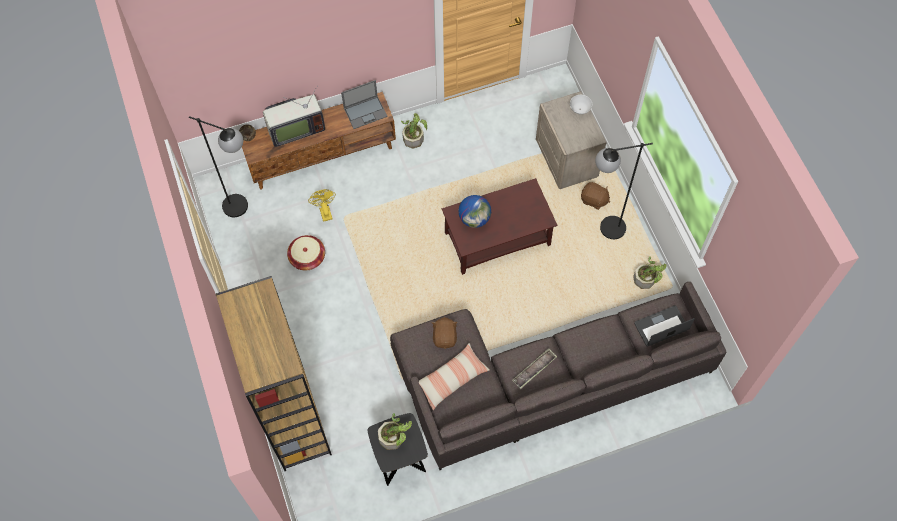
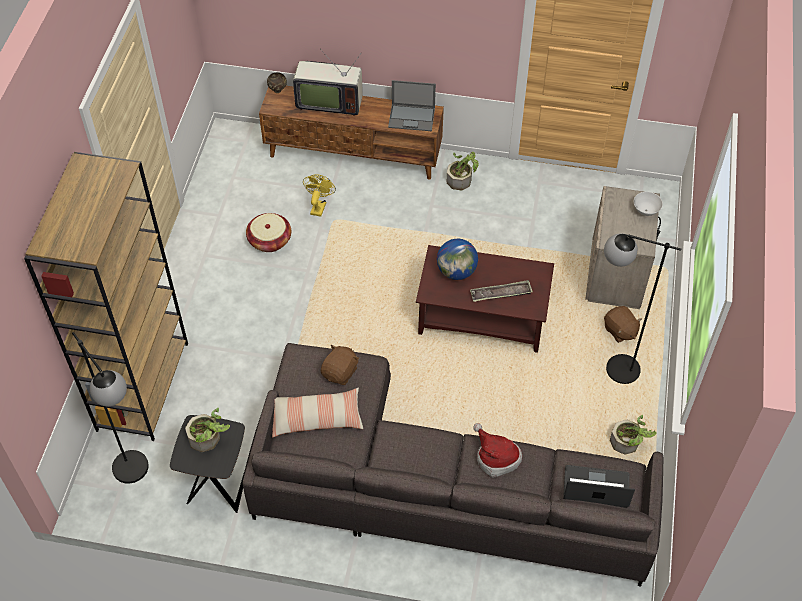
camera: 30 degrees right, 10 degrees down
(243, 209) = (241, 167): black floor lamp -> black floor lamp (137, 476)
(534, 369) = (414, 456): tray -> tray (501, 294)
(586, 341) = (495, 457): none -> hat

